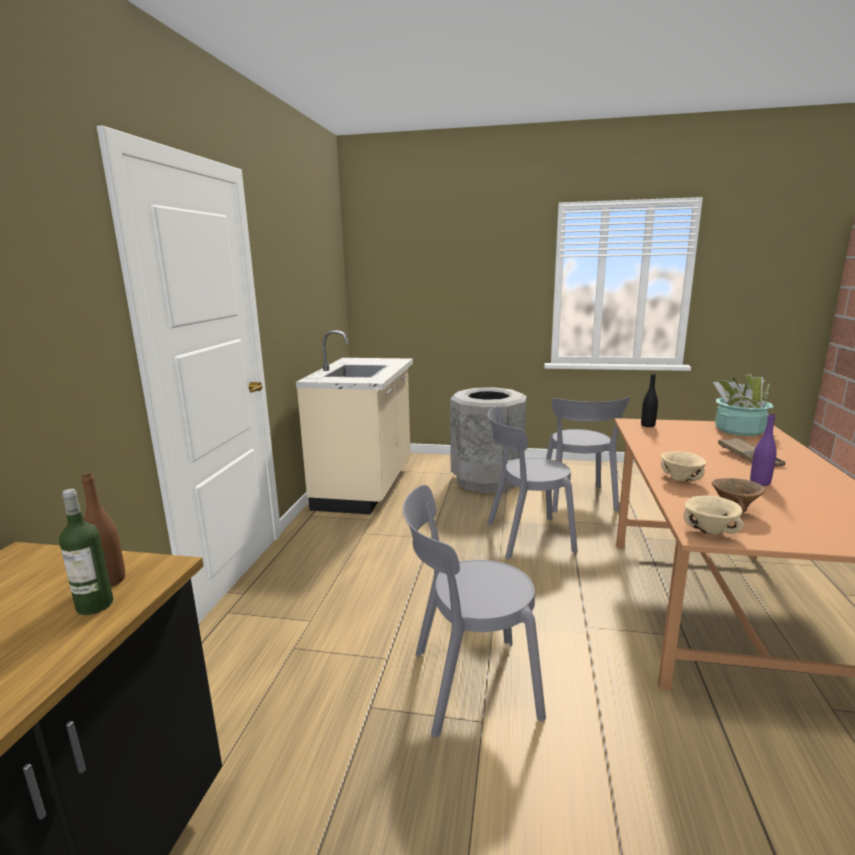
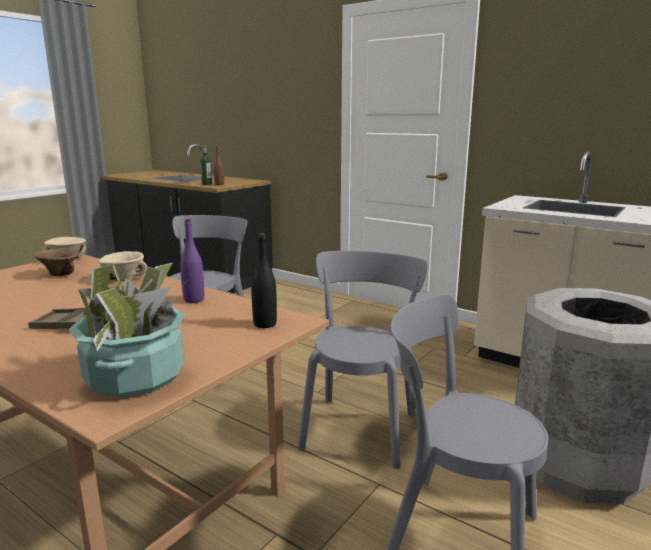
camera: 115 degrees right, 0 degrees up
(760, 482) = (50, 300): purple bottle -> purple bottle (194, 300)

